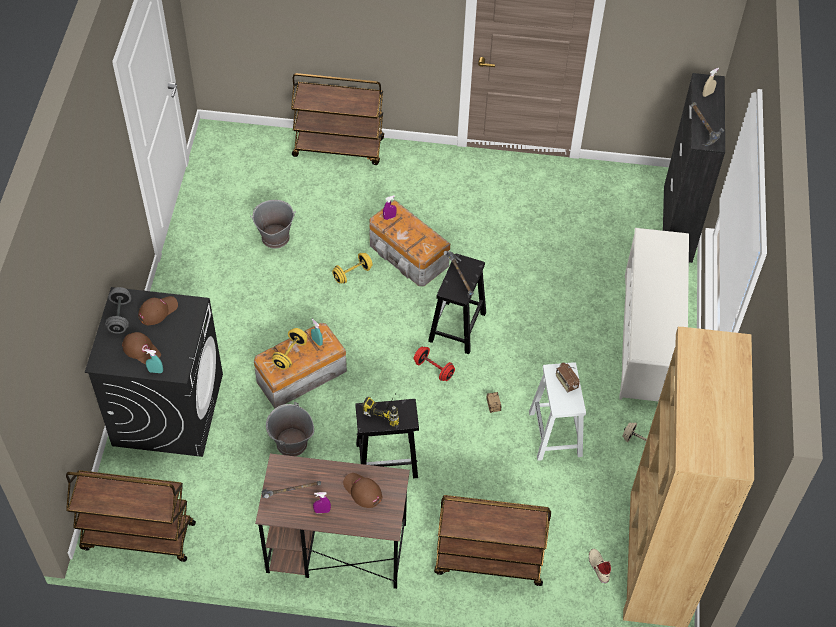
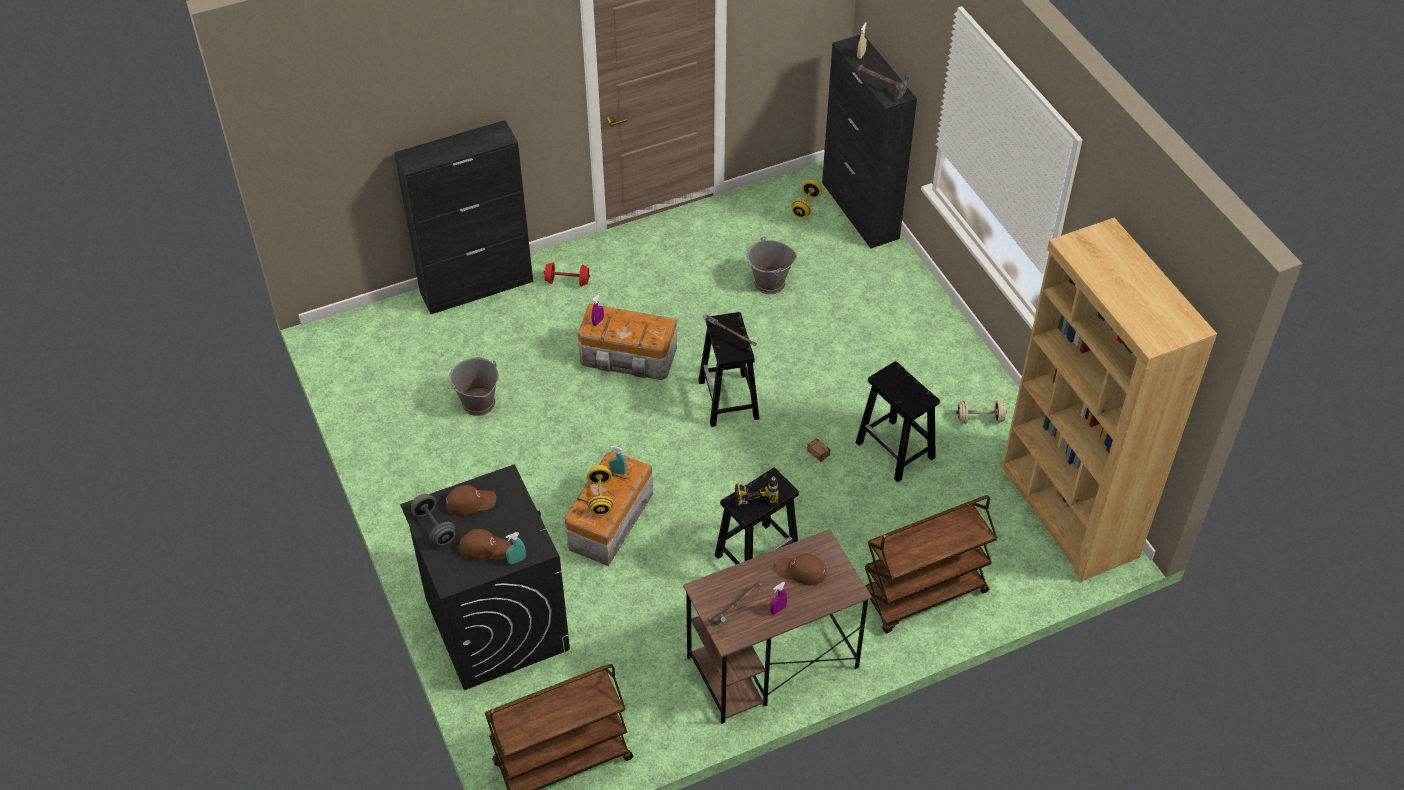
camera: 30 degrees left, 5 degrees down
(158, 311) = (470, 502): brown cap -> brown cap turned 60 degrees clockwise
(291, 443) = (651, 590): grey bucket -> grey bucket (769, 283)
(339, 147) = (477, 286): brown cart -> black cabinet
(352, 274) = (586, 400): yellow dumbbell -> yellow dumbbell (806, 206)
(433, 369) = (736, 449): red dumbbell -> red dumbbell (567, 281)
(555, 435) = (896, 451): white stool -> black stool
(566, 382) = (901, 382): radio -> none
(598, 567) = (1024, 547): beige shoe -> none
(648, 337) = (912, 323): white shoe rack -> none

